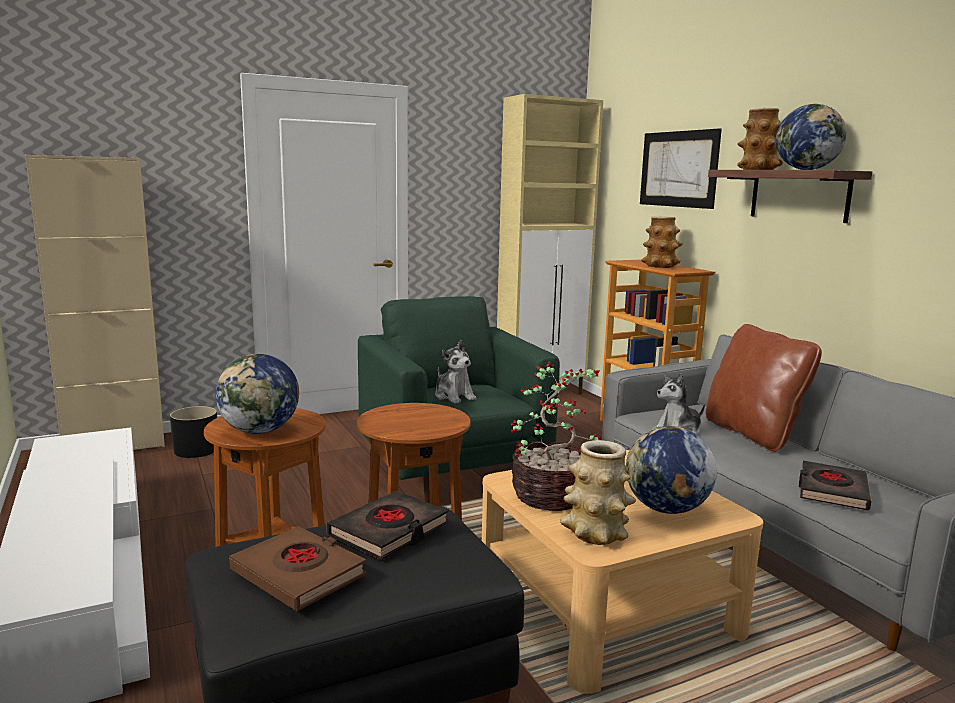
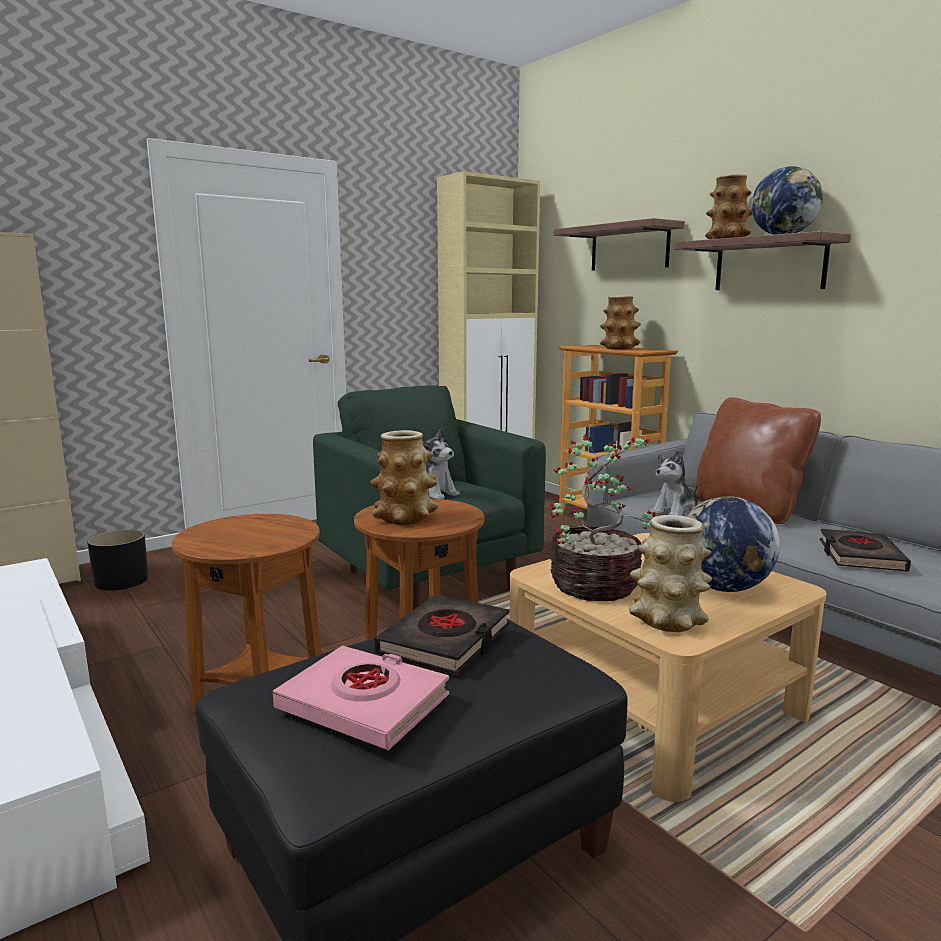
camera: 10 degrees left, 0 degrees up
(260, 431) = (245, 541): globe -> none
(299, 574) = (364, 704): brown book -> pink book
(401, 421) = (405, 518): none -> vase
(678, 169) = (629, 247): picture -> shelf

